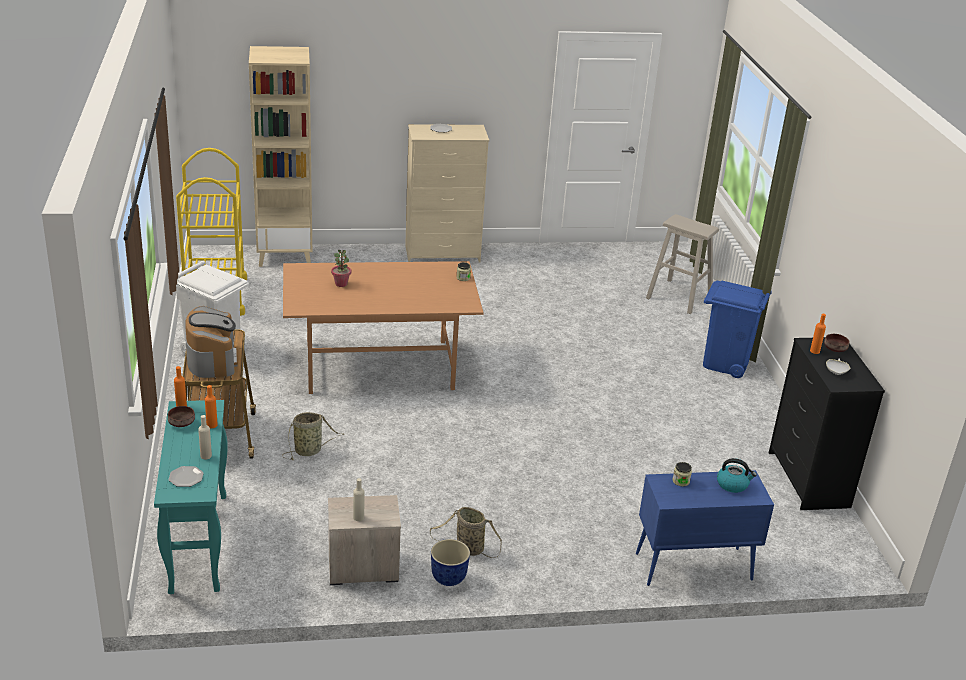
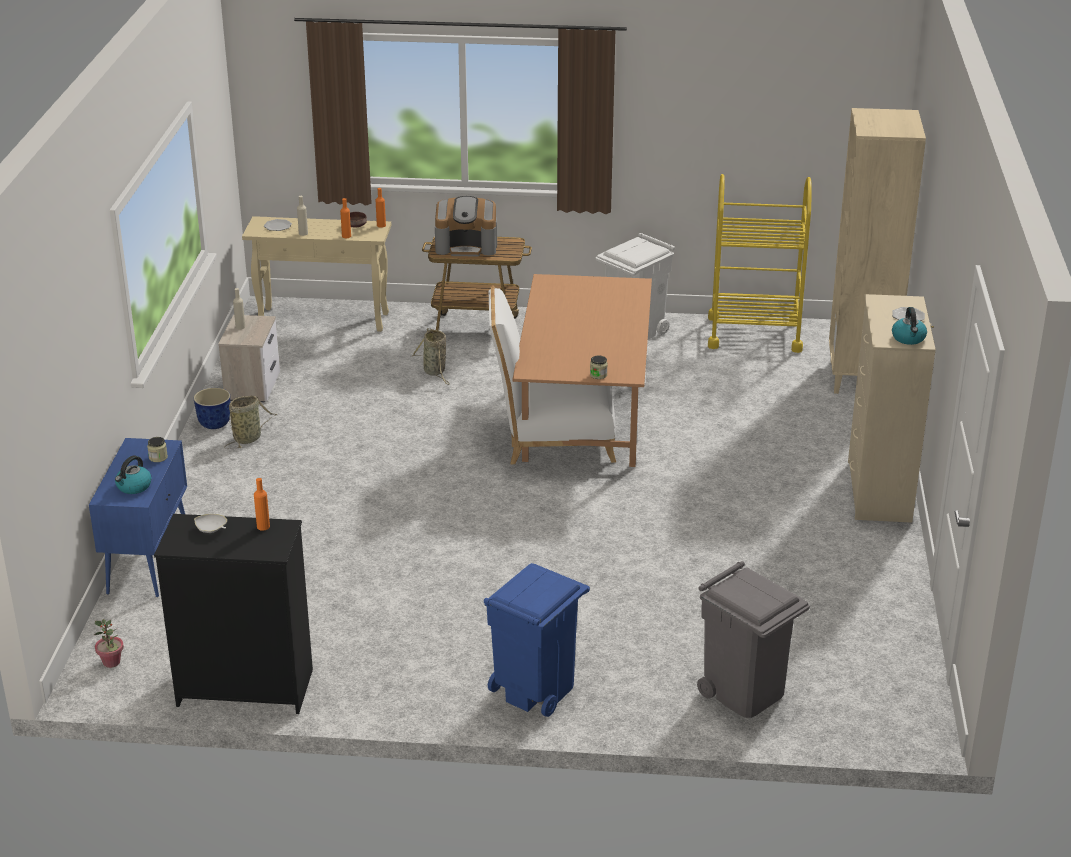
camera: 105 degrees right, 0 degrees up
(198, 541) = (324, 319): turquoise console table -> beige console table
(341, 284) = (596, 305): potted plant -> potted plant (111, 662)
(415, 378) = (551, 439): none -> white chair
(472, 130) = (908, 338): none -> kettle
(679, 296) = (745, 692): beige stool -> grey trash can
(835, 349) = (260, 544): brown bowl -> none

